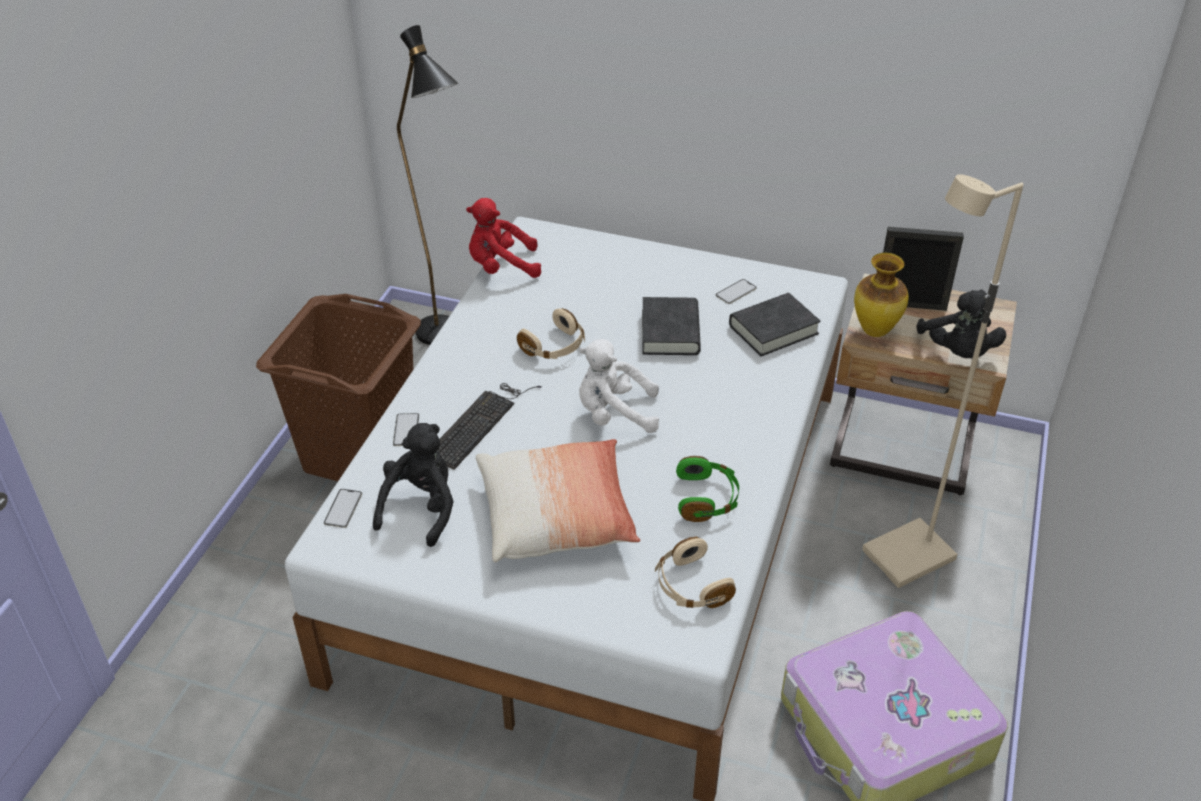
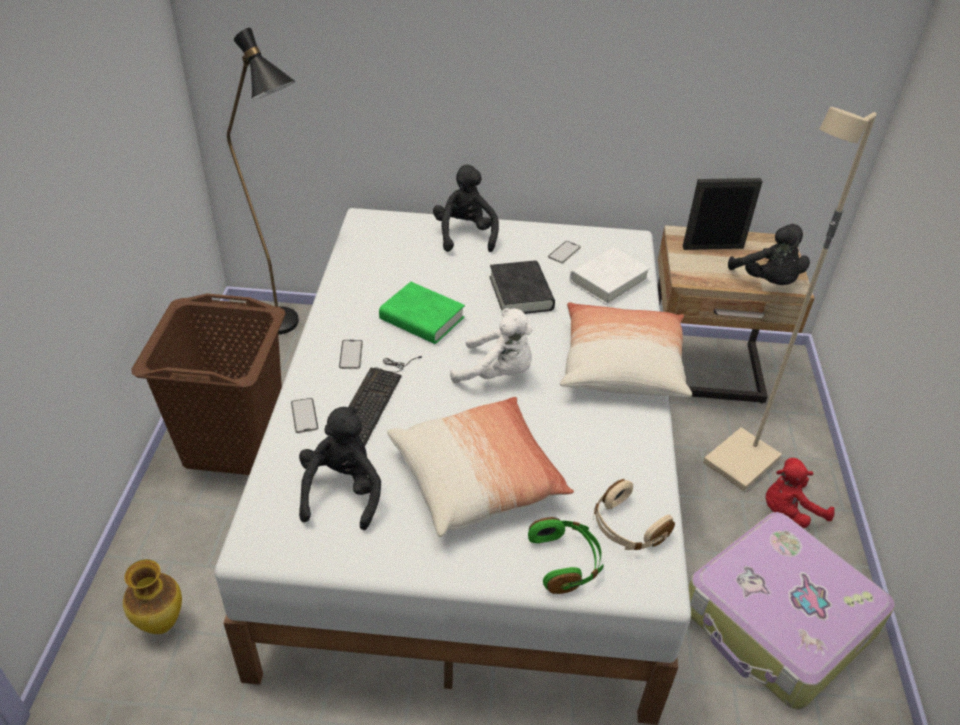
camera: 15 degrees left, 0 degrees up
(343, 508) = (263, 504): phone -> phone (351, 354)
(501, 267) = (349, 253): red plush toy -> red plush toy (788, 512)
(555, 347) = (422, 319): beige headphones -> green book
(614, 414) = (497, 373): white plush toy -> white plush toy turned 150 degrees counterclockwise
(632, 260) = (465, 235): none -> black plush toy
(707, 498) = (609, 440): green headphones -> green headphones (565, 562)
(750, 423) = (621, 365): none -> pillow
(773, 329) = (608, 281): black book -> white book
(874, 331) = (693, 272): vase -> vase (161, 625)

